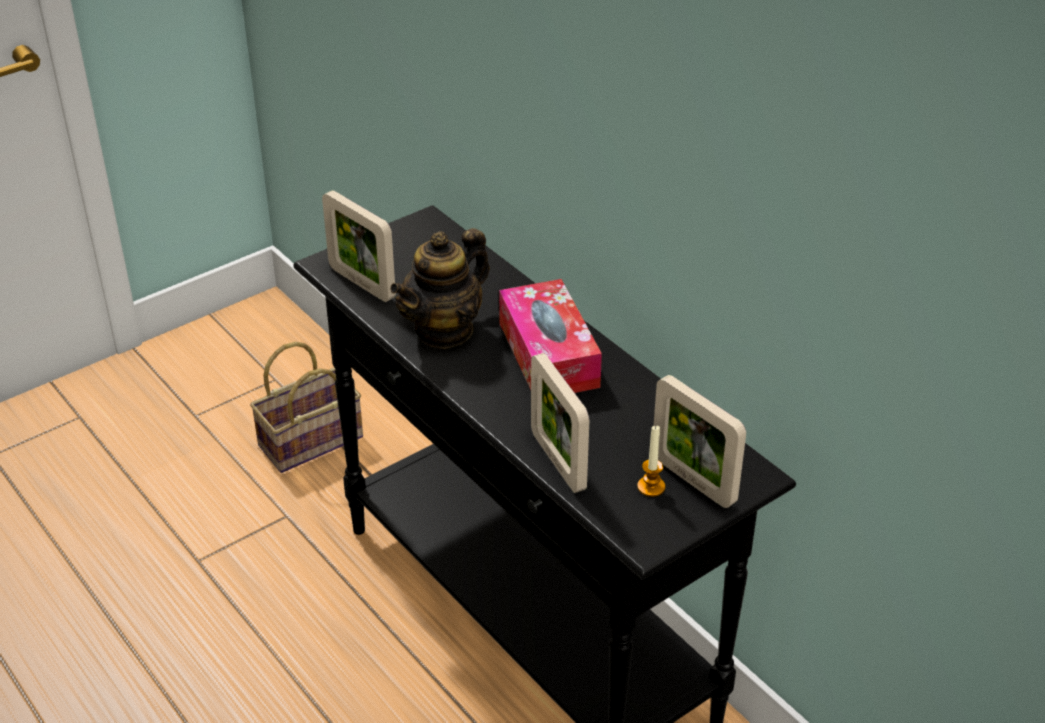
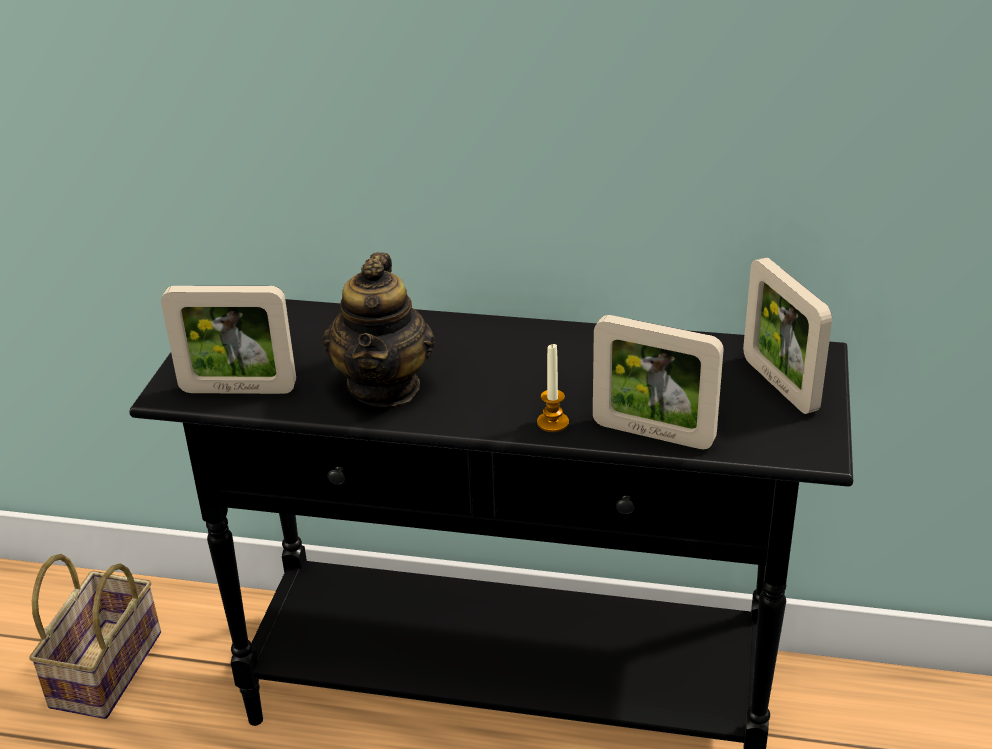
camera: 40 degrees left, 5 degrees down
(548, 355) = (513, 356): tissue box -> none
(651, 487) = (756, 408): candle -> candle (552, 422)
(693, 480) = (779, 385): picture frame -> picture frame turned 60 degrees clockwise

